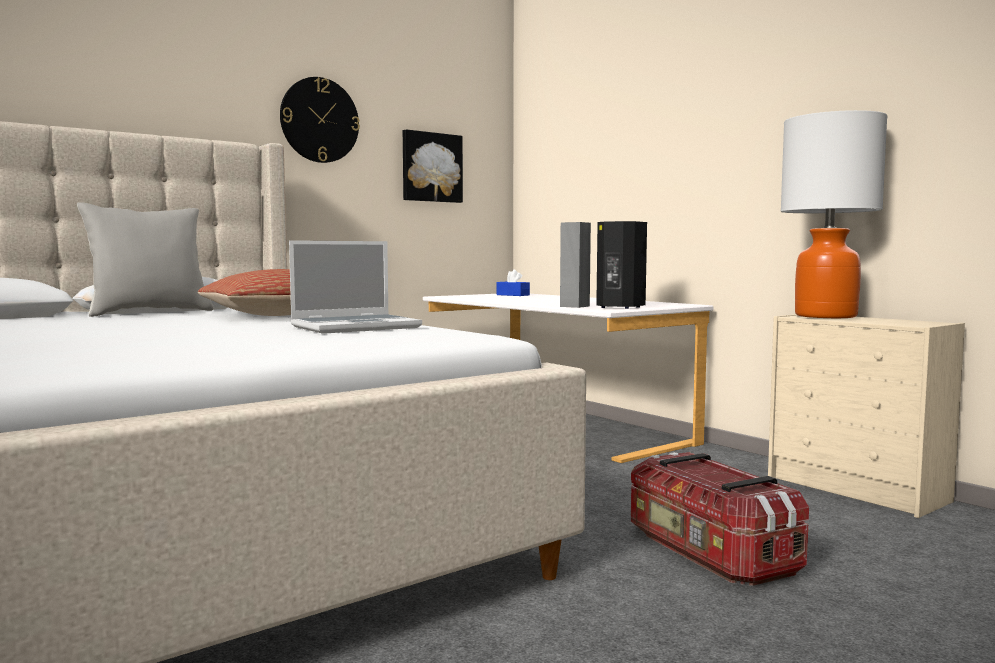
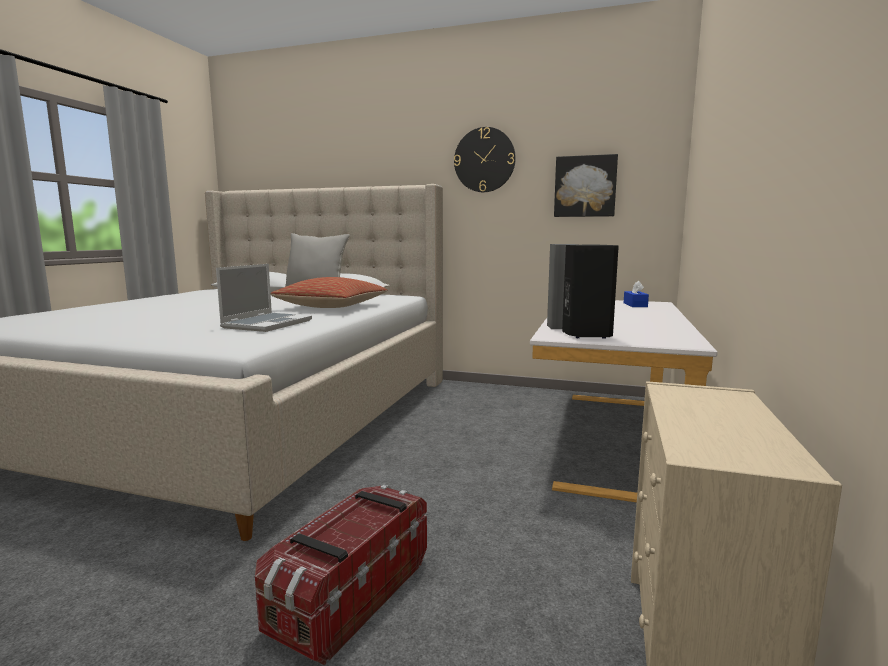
camera: 55 degrees right, 5 degrees up
(356, 327) = (267, 324): laptop -> laptop turned 90 degrees counterclockwise
(825, 316) = (703, 399): table lamp -> none

